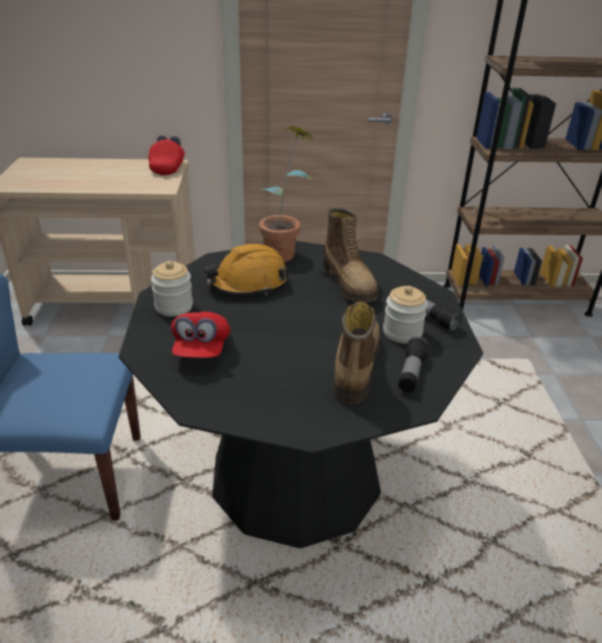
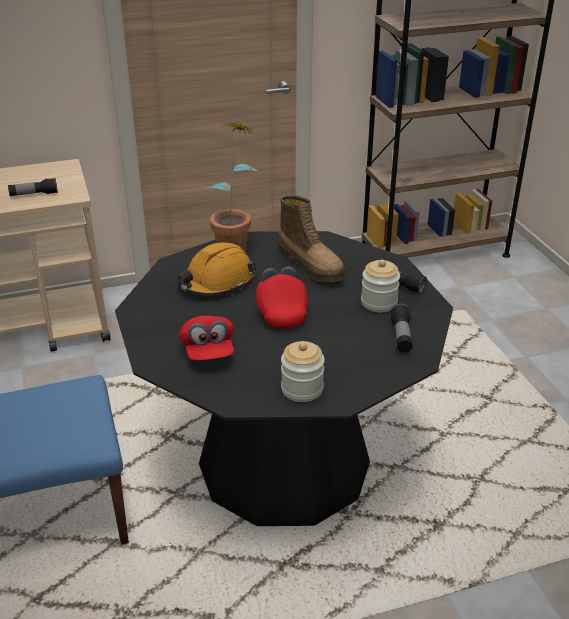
camera: 15 degrees left, 0 degrees up
(132, 182) = (34, 194): none -> flashlight
(168, 167) = (62, 171): red cap -> red cap (281, 311)
(174, 307) = (158, 317): jar -> jar (302, 389)
(354, 365) = (351, 339): boot -> none

